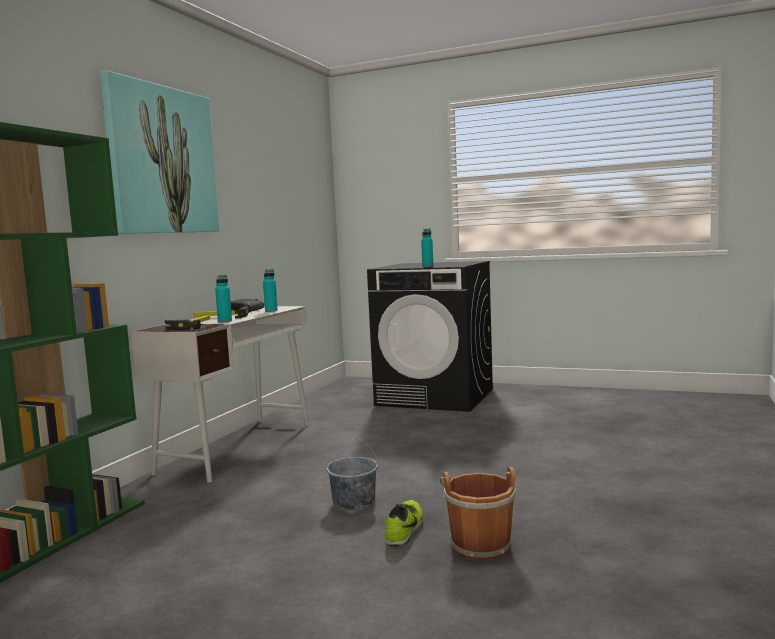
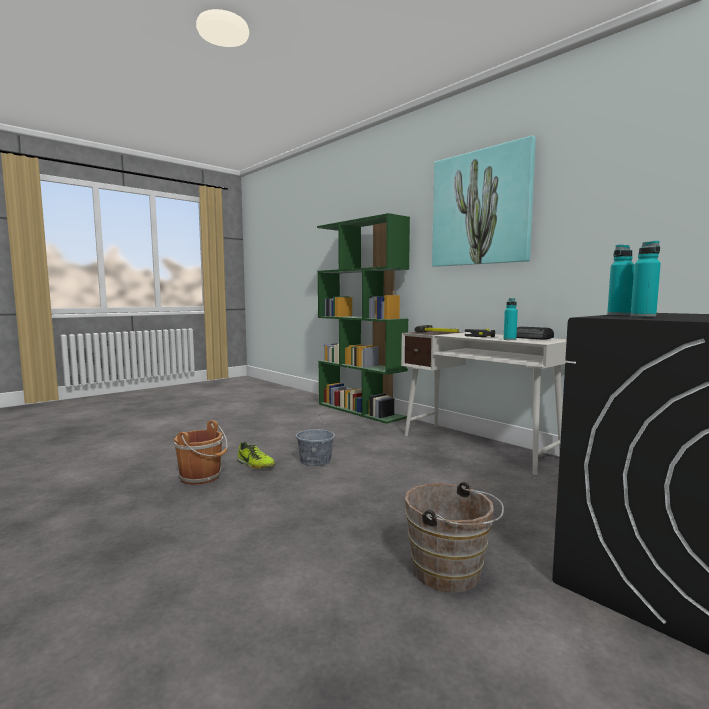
camera: 115 degrees right, 0 degrees up
(225, 321) = (450, 335): turquoise bottle -> turquoise bottle (643, 316)
(494, 426) = (451, 574): none -> brown bucket

